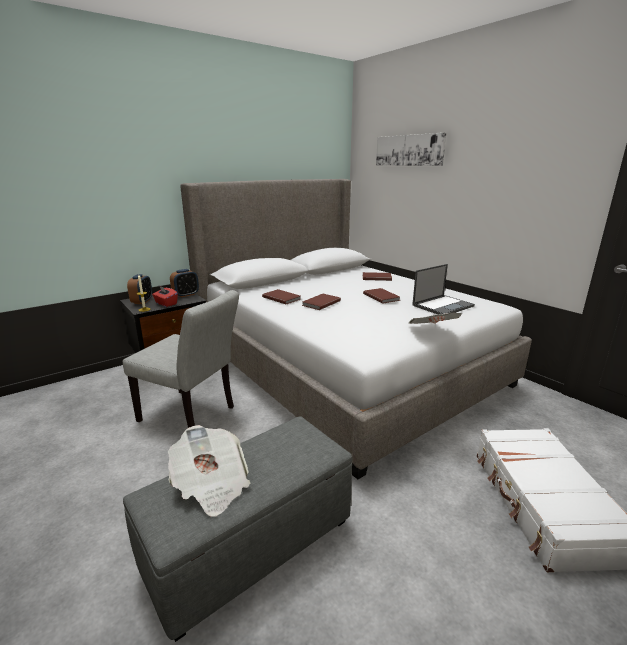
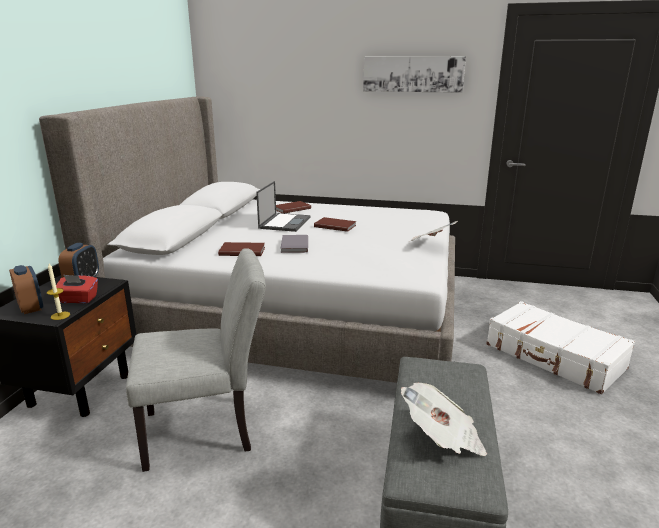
camera: 40 degrees left, 0 degrees up
(320, 303) = (293, 245): brown book -> grey book
(409, 150) = (284, 63): picture -> picture (413, 74)
(443, 305) = (396, 221): laptop -> laptop (285, 222)

